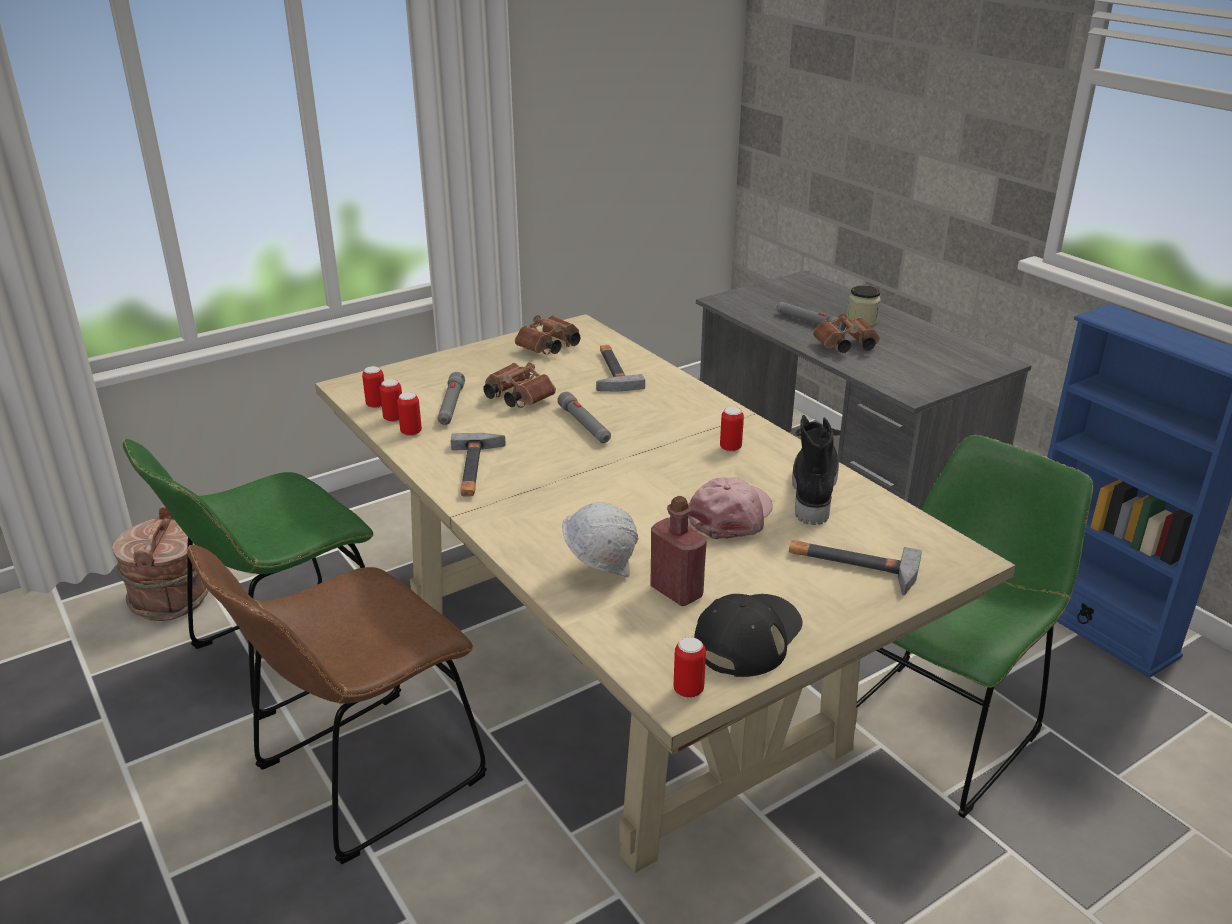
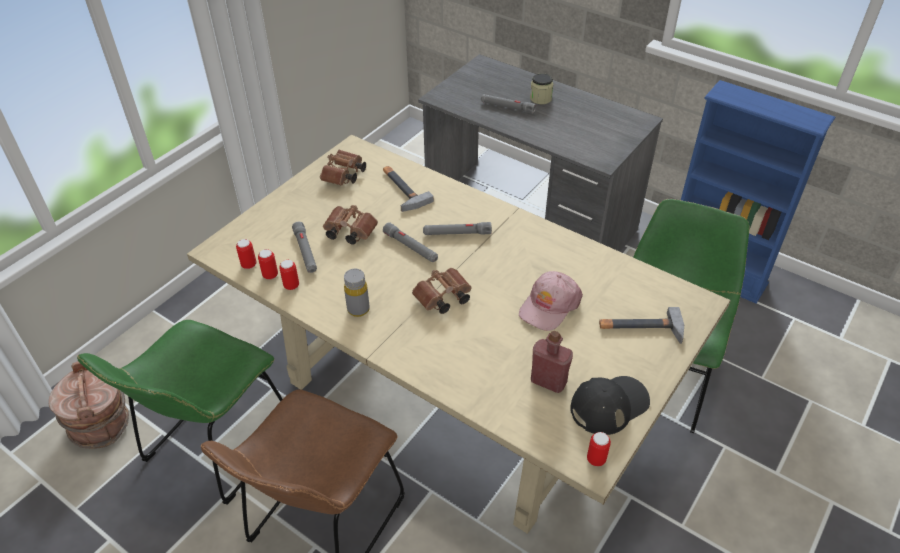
camera: 20 degrees left, 15 degrees up
(475, 469) = (358, 309): hammer -> grey bottle
(600, 572) = (492, 378): white hard hat -> none
(654, 423) = (457, 233): none -> grey flashlight
(730, 448) = (518, 244): can -> none
(731, 516) = (549, 306): pink cap -> pink cap turned 150 degrees counterclockwise
(748, 637) = (609, 405): black cap -> black cap turned 45 degrees clockwise
(812, 490) = (587, 269): black boot -> none
(844, 347) = (541, 126): brown binoculars -> brown binoculars (442, 299)

